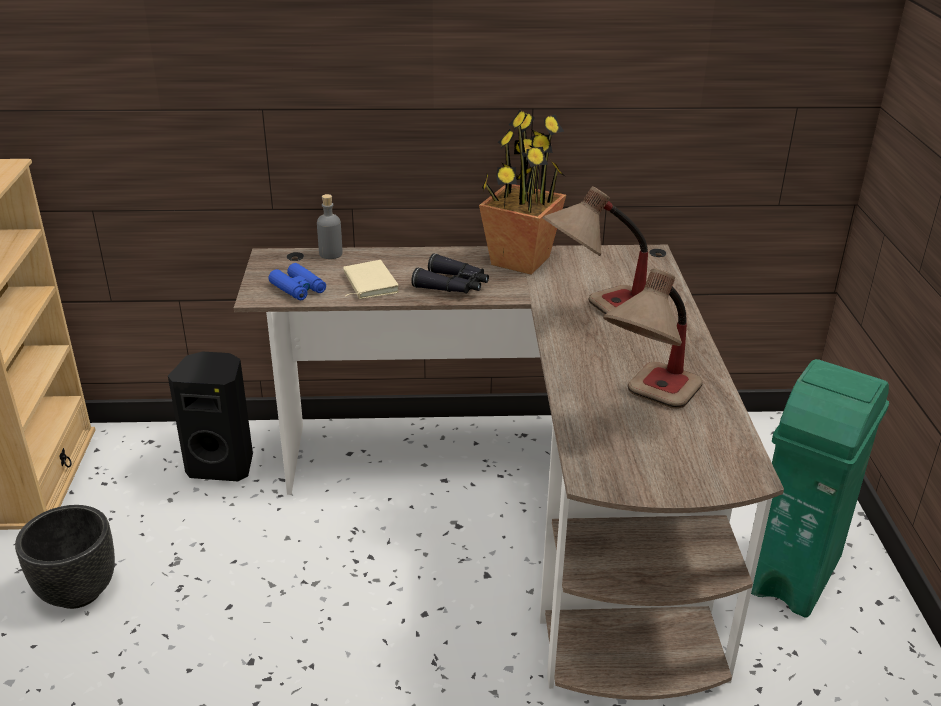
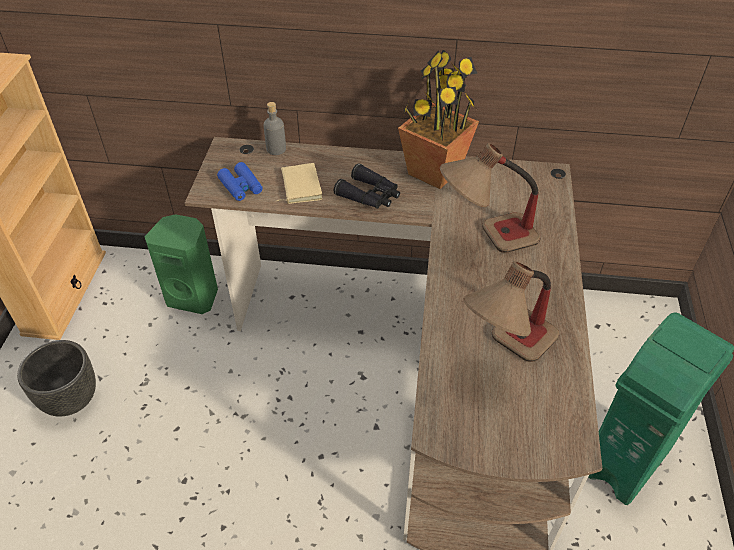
camera: 10 degrees right, 15 degrees up
(222, 465) = (194, 296): black speaker -> green speaker

